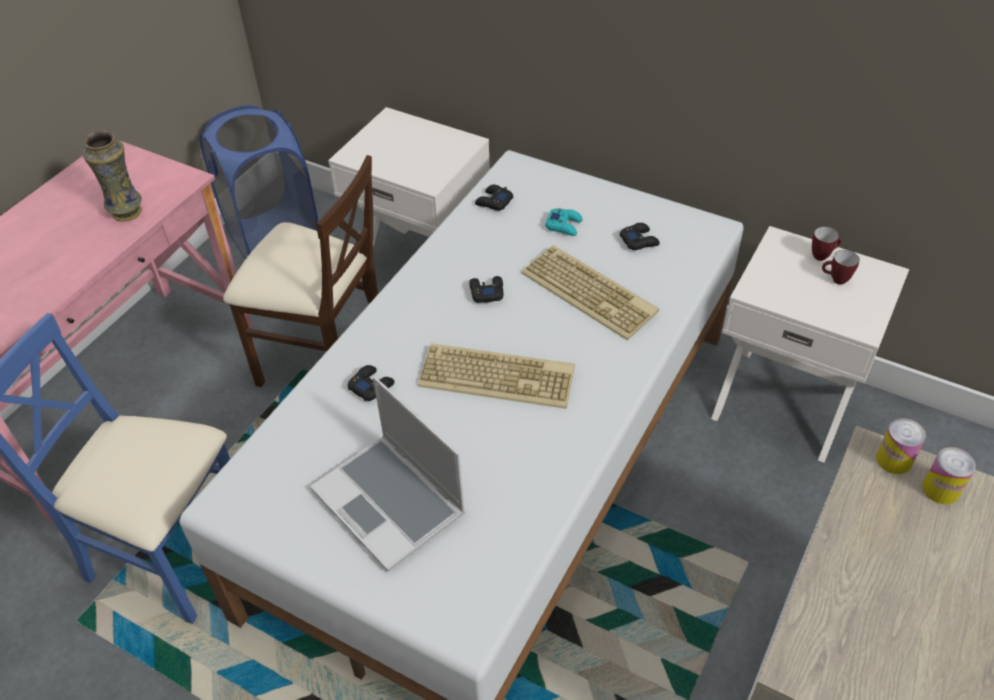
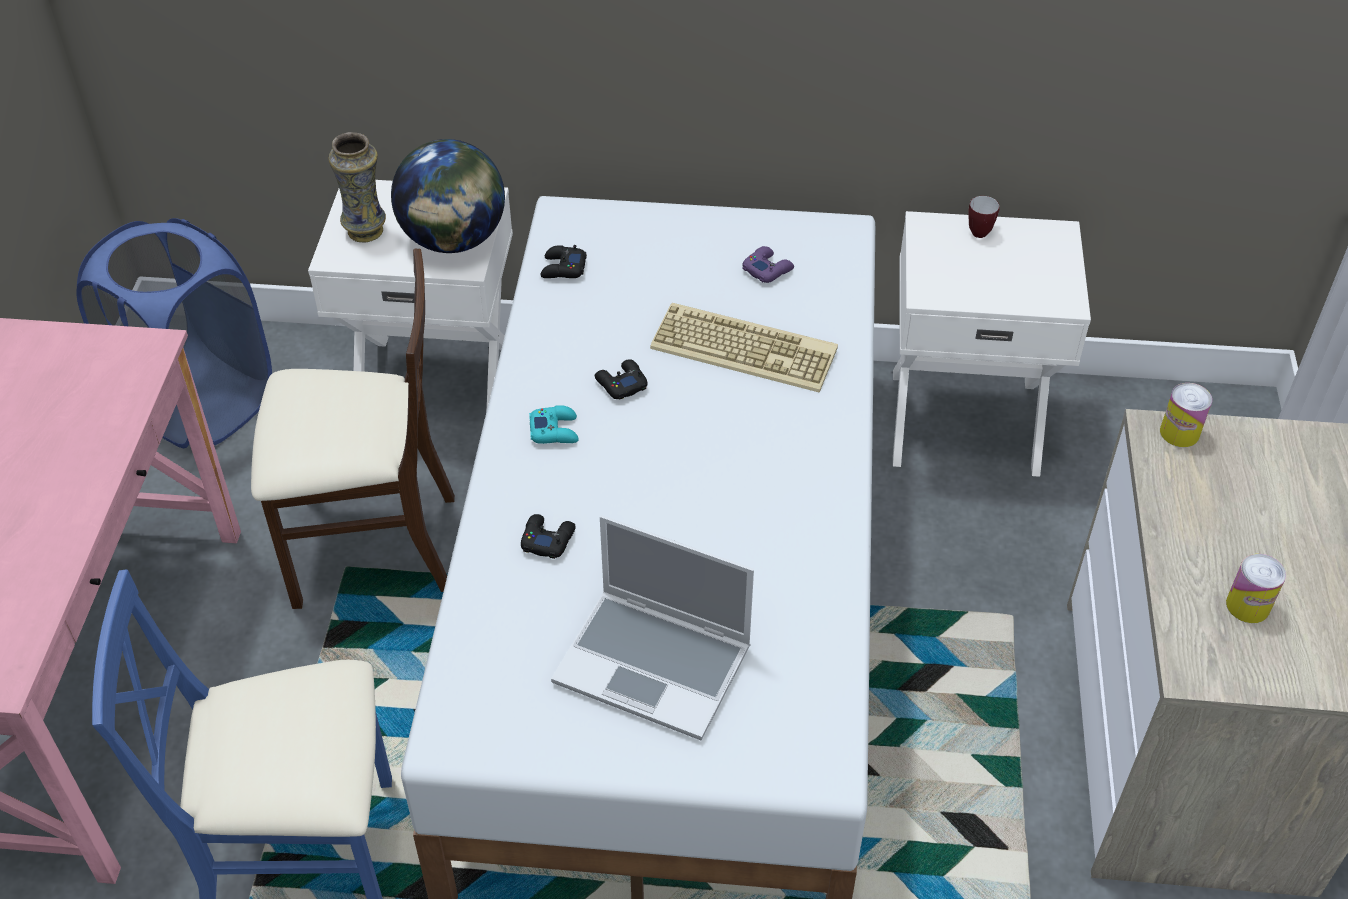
camera: 25 degrees left, 0 degrees up
(127, 213) = (96, 414): vase -> vase (366, 232)
(432, 164) = (454, 240): none -> globe
(498, 375) = (694, 479): keyboard -> none
(564, 225) = (667, 275): turquoise game controller -> turquoise game controller (555, 430)
(639, 240) = (767, 269): black game controller -> purple game controller
(835, 280) = (1009, 256): mug -> none
(940, 489) = (1237, 448): can -> can (1247, 606)

